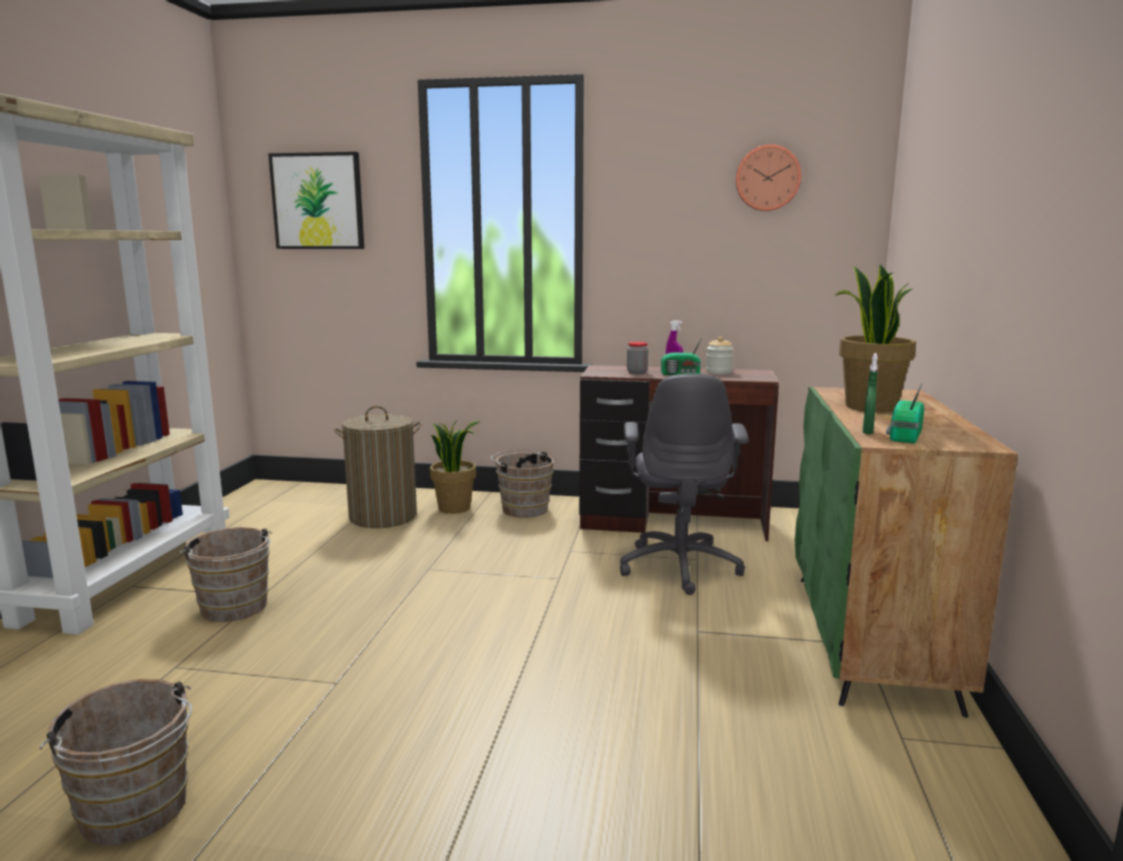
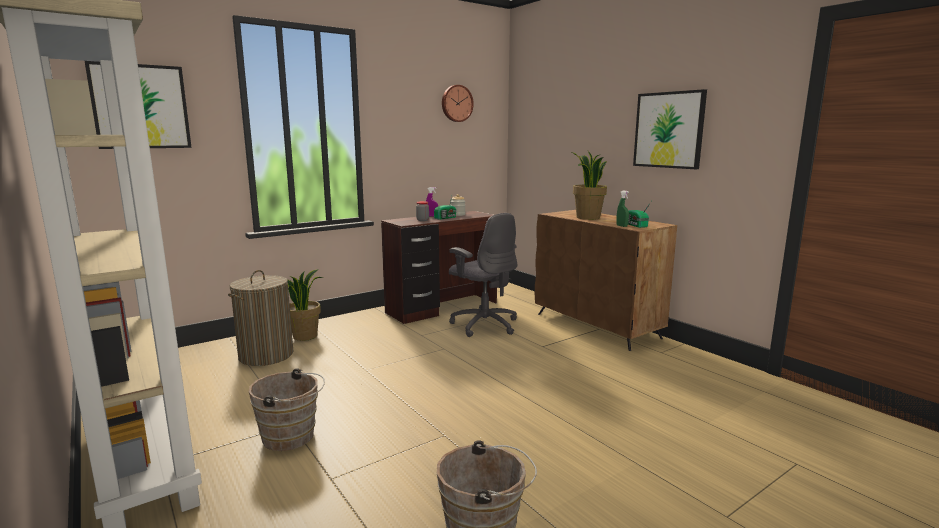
camera: 45 degrees left, 0 degrees up
(522, 508) = (349, 324): brown bucket -> none
(871, 638) = (597, 326): green cabinet -> brown cabinet
(1036, 217) = (669, 130): none -> picture

